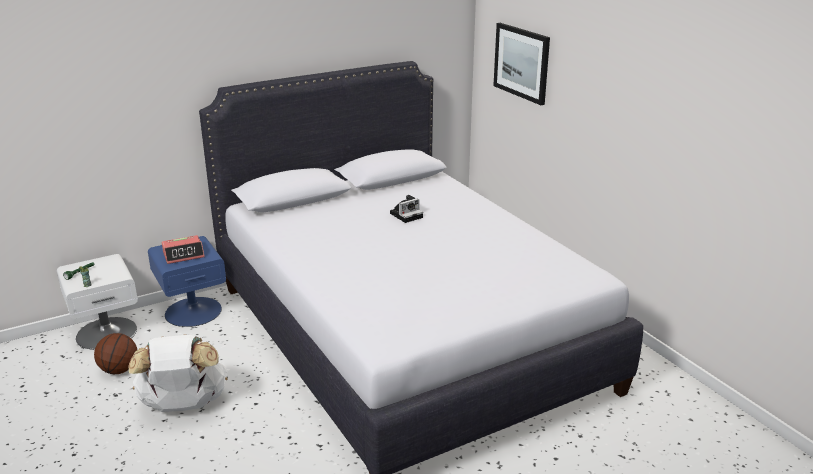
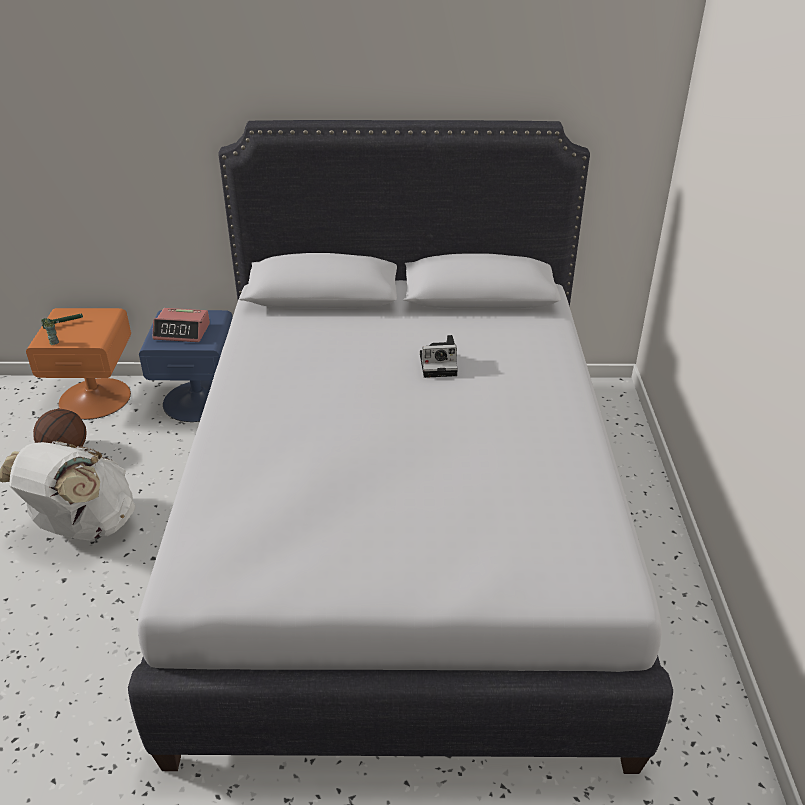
camera: 30 degrees right, 10 degrees up
(106, 332) = (95, 397): white nightstand -> orange nightstand
(521, 62) = (720, 158): picture -> none

